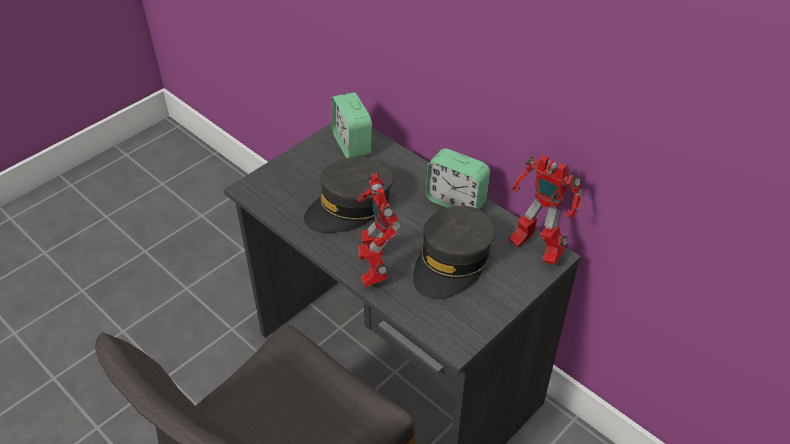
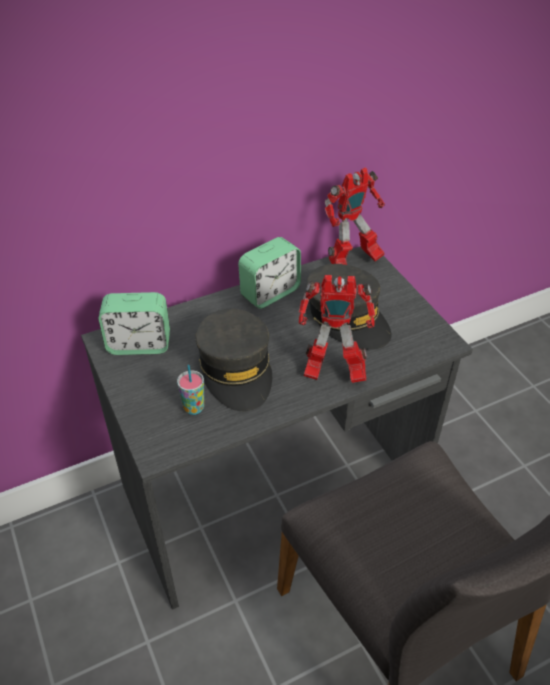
camera: 70 degrees left, 0 degrees up
(298, 194) = (194, 408): none -> cup

